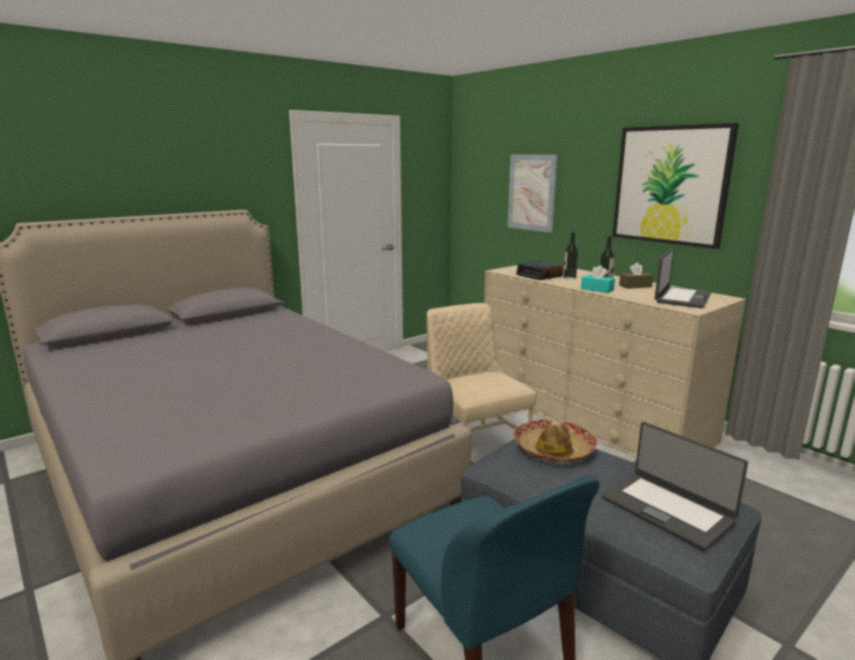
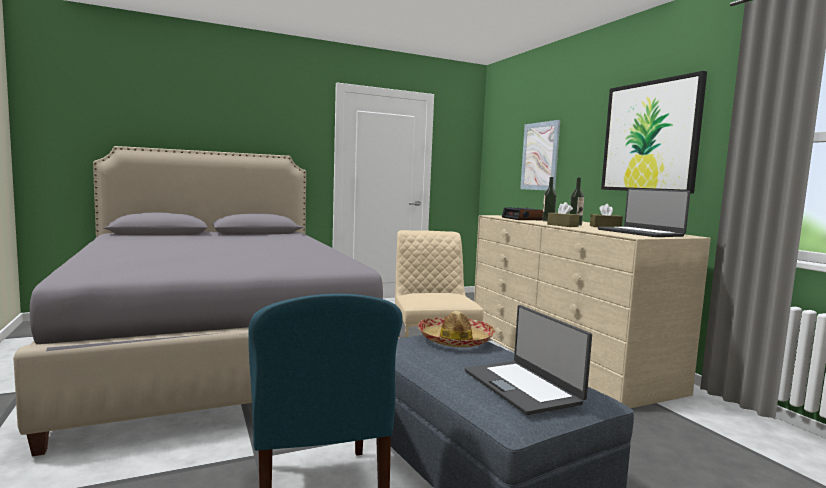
camera: 15 degrees right, 10 degrees down
(597, 289) = (562, 225): turquoise tissue box -> brown tissue box
(682, 298) = (640, 233): laptop -> laptop turned 105 degrees clockwise

